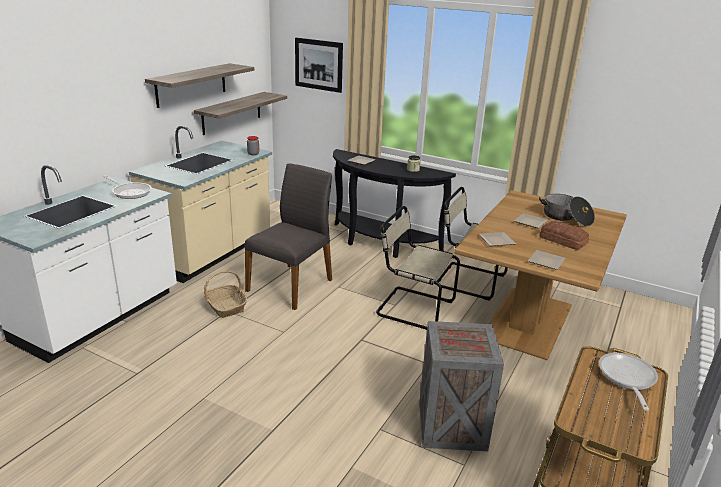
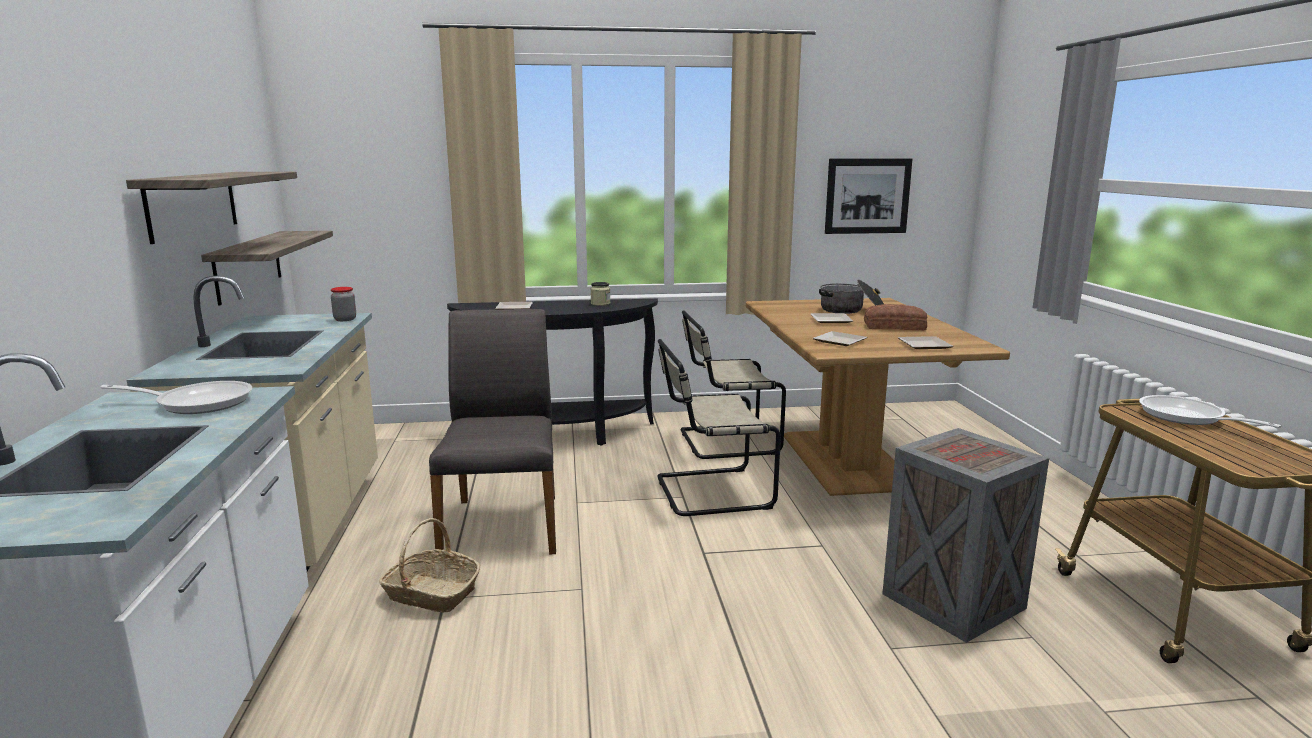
camera: 35 degrees left, 10 degrees down
(318, 64) = (384, 173): picture -> picture (867, 196)

